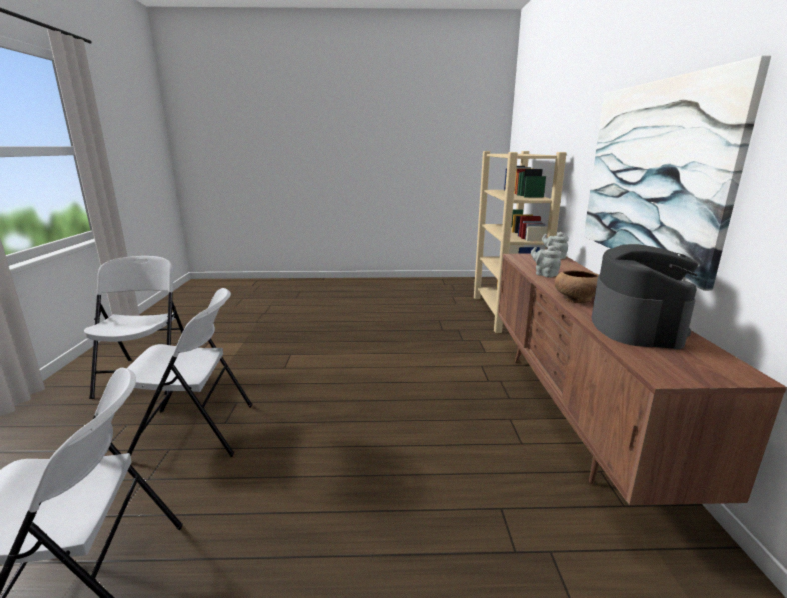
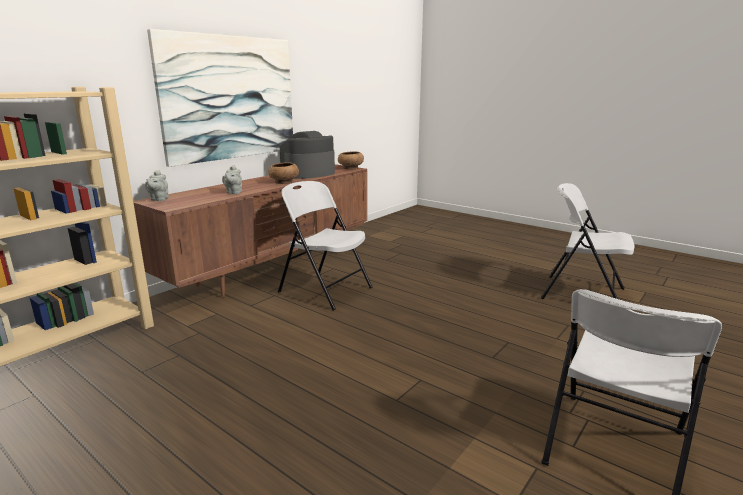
camera: 140 degrees left, 0 degrees up
(194, 432) = (536, 344): white chair -> white chair (325, 289)
(674, 374) = (350, 168): none -> brown bowl

